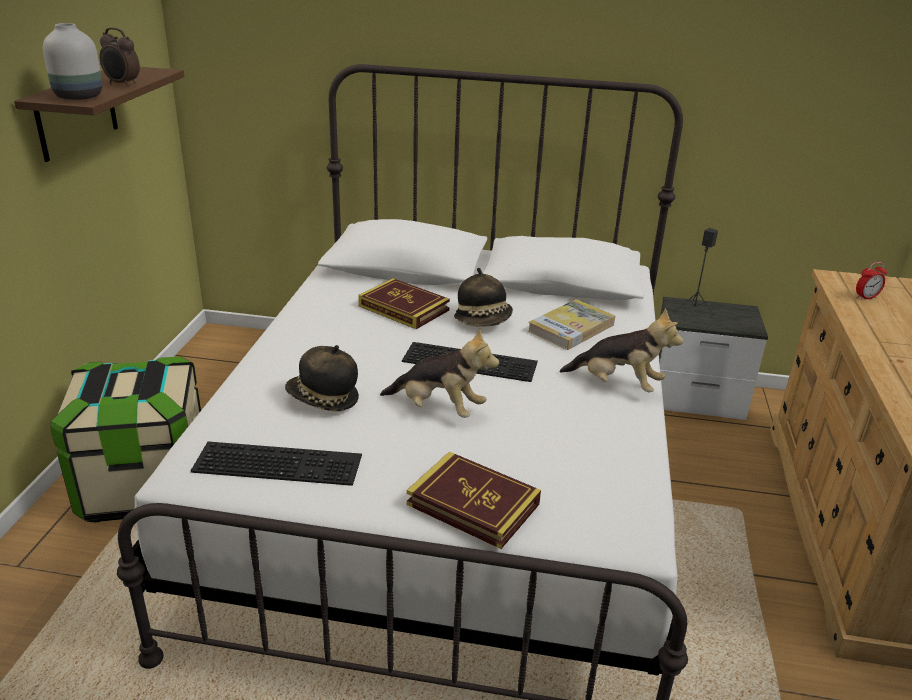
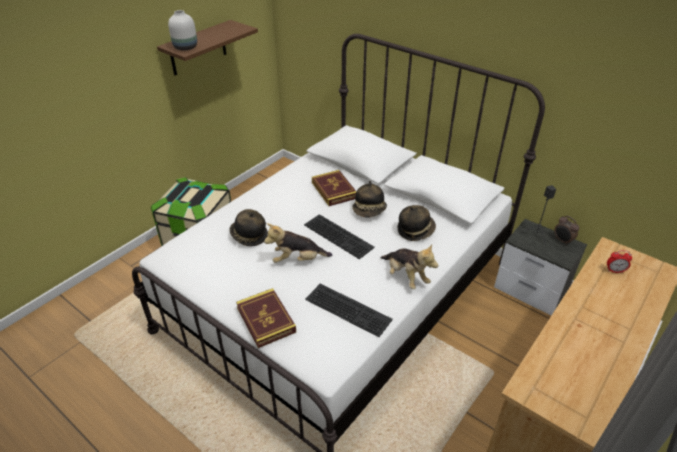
camera: 30 degrees right, 10 degrees up
(122, 84) = (215, 39): alarm clock -> alarm clock (562, 241)
(280, 462) = (204, 264): keyboard -> keyboard (349, 308)
(438, 408) = (297, 260): plush toy -> plush toy turned 120 degrees clockwise
(571, 328) = (415, 230): book -> hat

